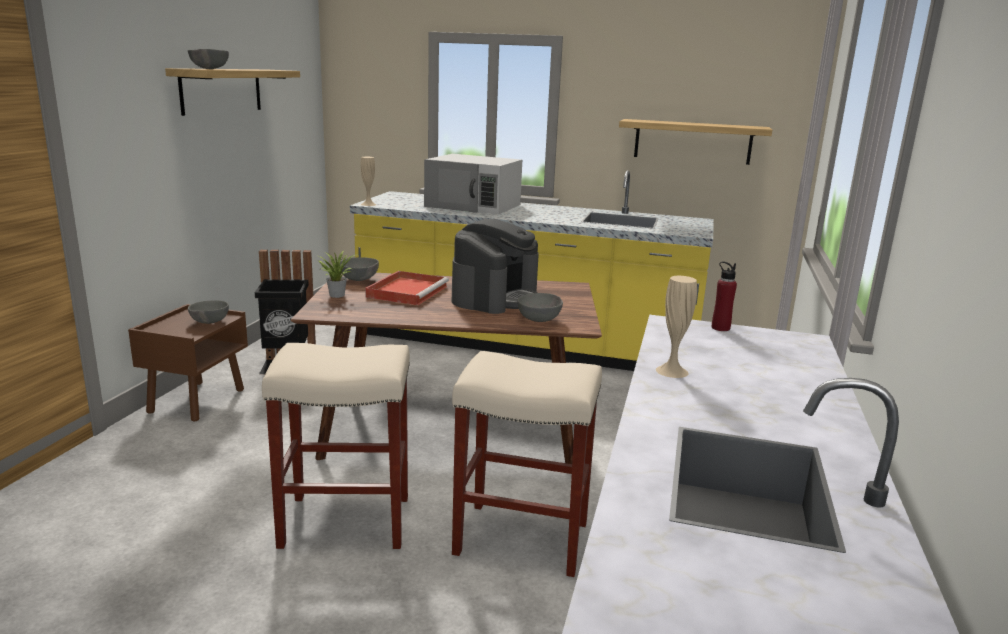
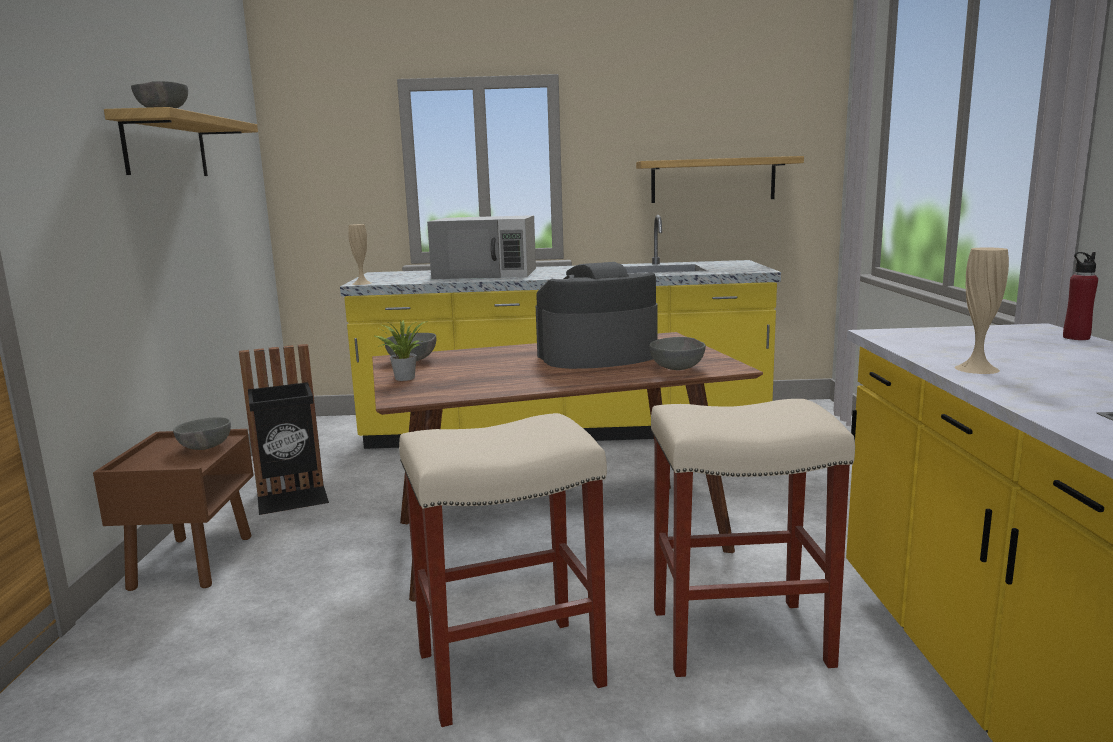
camera: 15 degrees left, 5 degrees down
(407, 291) = (487, 363): red tray -> none
(495, 297) = (597, 356): coffee machine -> coffee machine turned 120 degrees counterclockwise
(720, 328) = (940, 330): red bottle -> red bottle (1076, 337)

